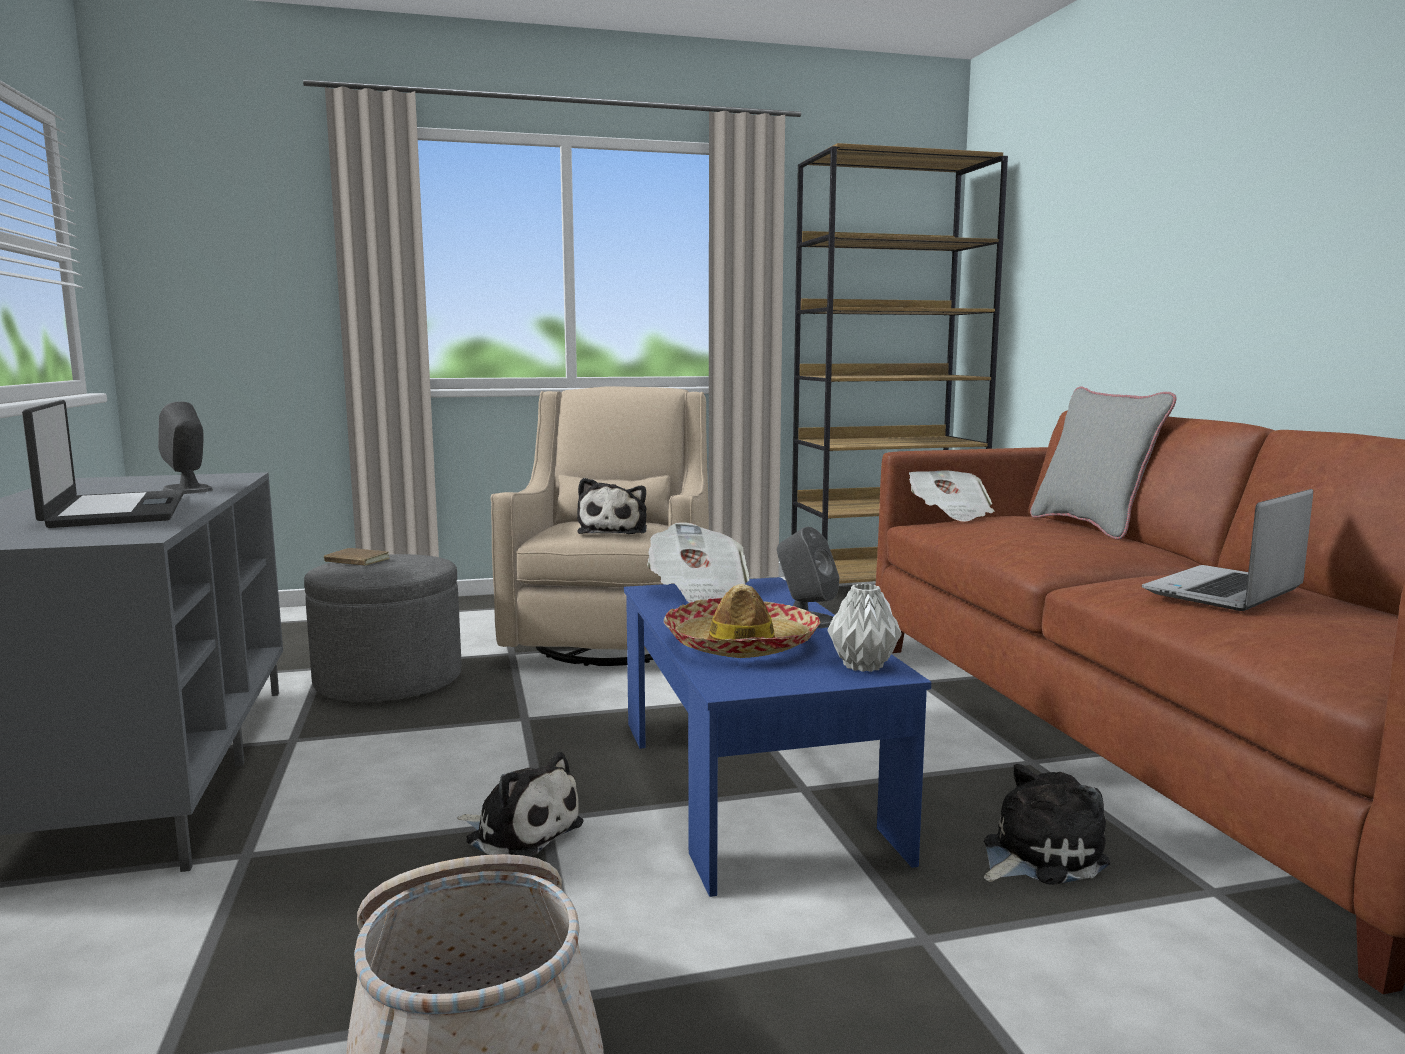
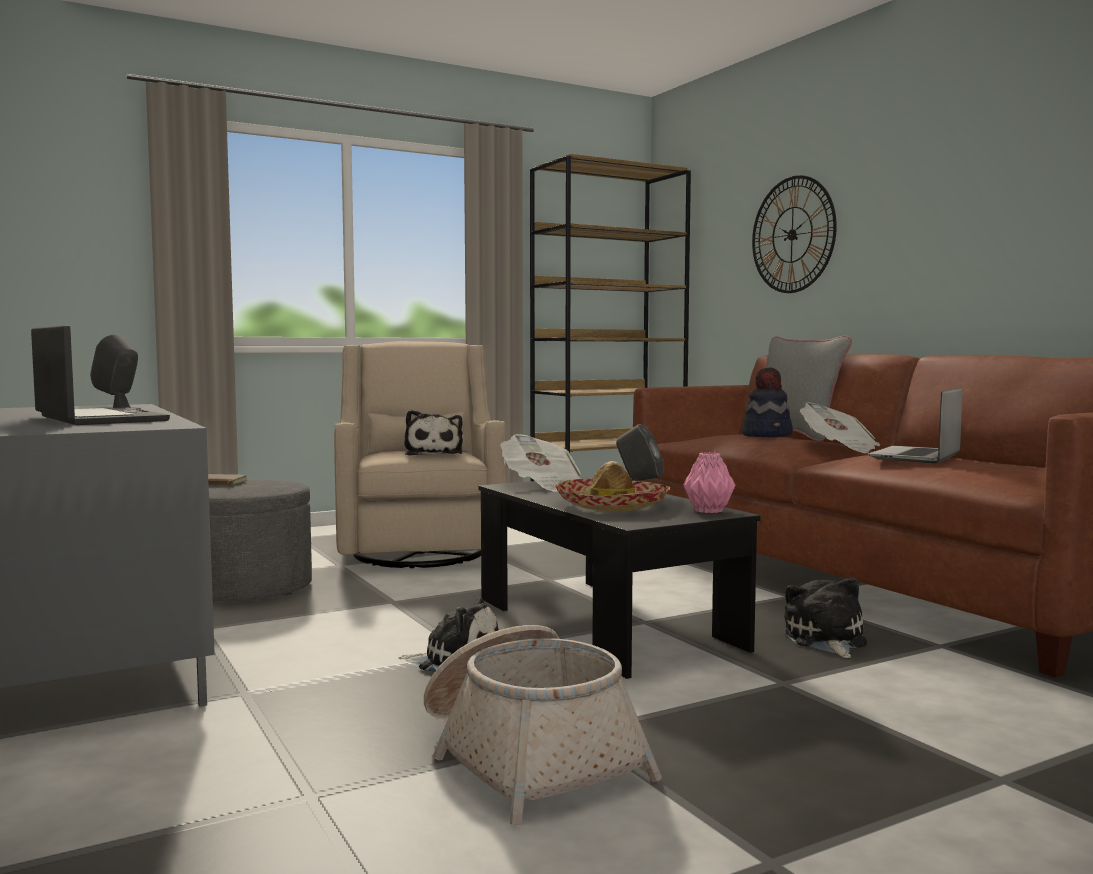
camera: 15 degrees left, 5 degrees down
(750, 784) = (604, 623): blue coffee table -> black coffee table
(862, 666) = (708, 511): grey vase -> pink vase
(949, 514) = (688, 434): newspaper -> newspaper (839, 449)
(1037, 856) = (825, 640): plush toy -> plush toy turned 45 degrees counterclockwise
(1042, 528) = (767, 435): none -> hat
(1127, 242) = (792, 235): none -> wall clock

